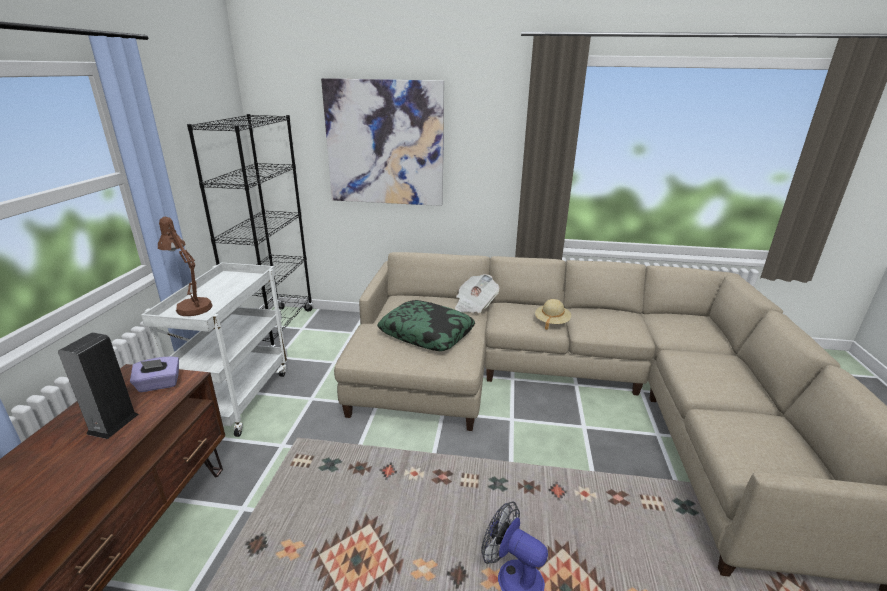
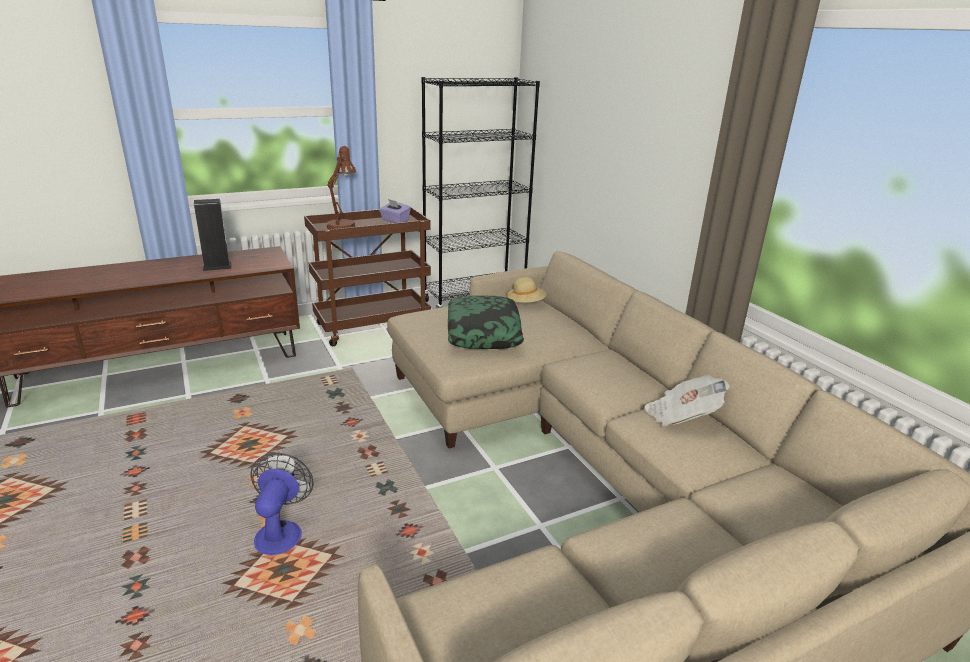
camera: 55 degrees right, 0 degrees up
(159, 384) = (265, 261): purple tissue box -> purple tissue box (395, 221)
(237, 397) = (373, 326): white cart -> brown cart
(385, 143) = (603, 123): picture -> none
(474, 305) = (578, 338): newspaper -> newspaper (681, 416)
(551, 322) = (619, 393): beige hat -> beige hat (526, 303)

